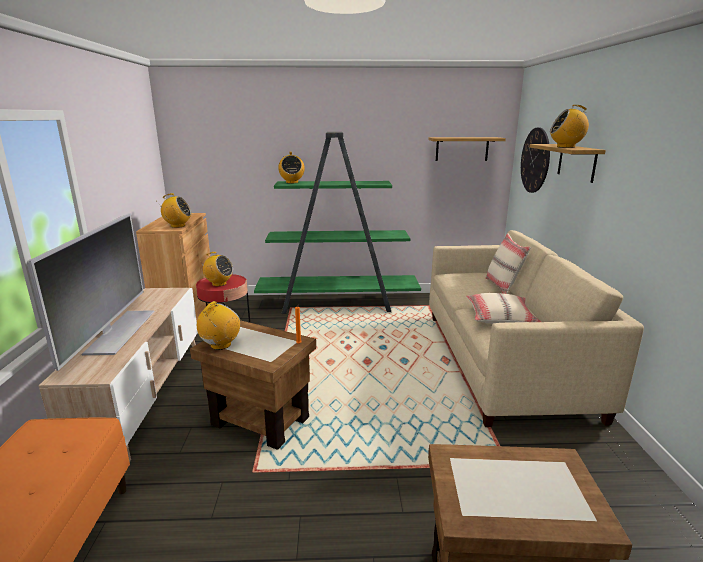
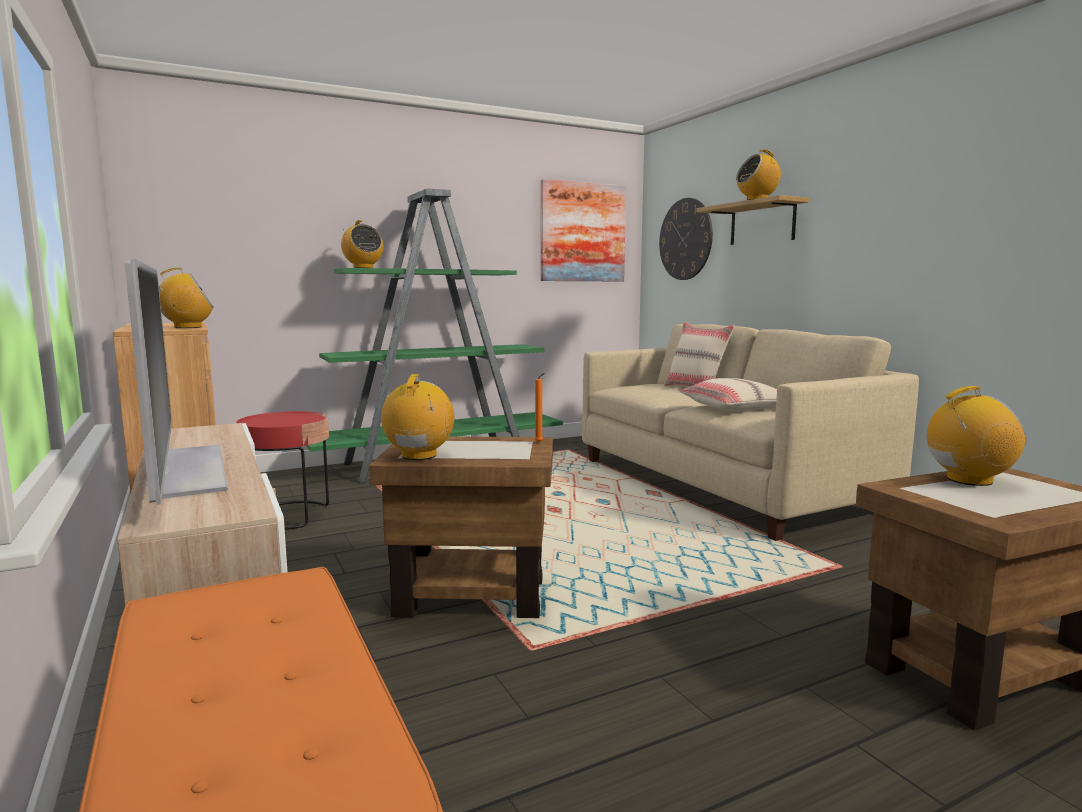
camera: 25 degrees left, 10 degrees down
(219, 284) = (280, 421): radio -> radio (968, 480)
(462, 149) = (583, 232): shelf -> picture

